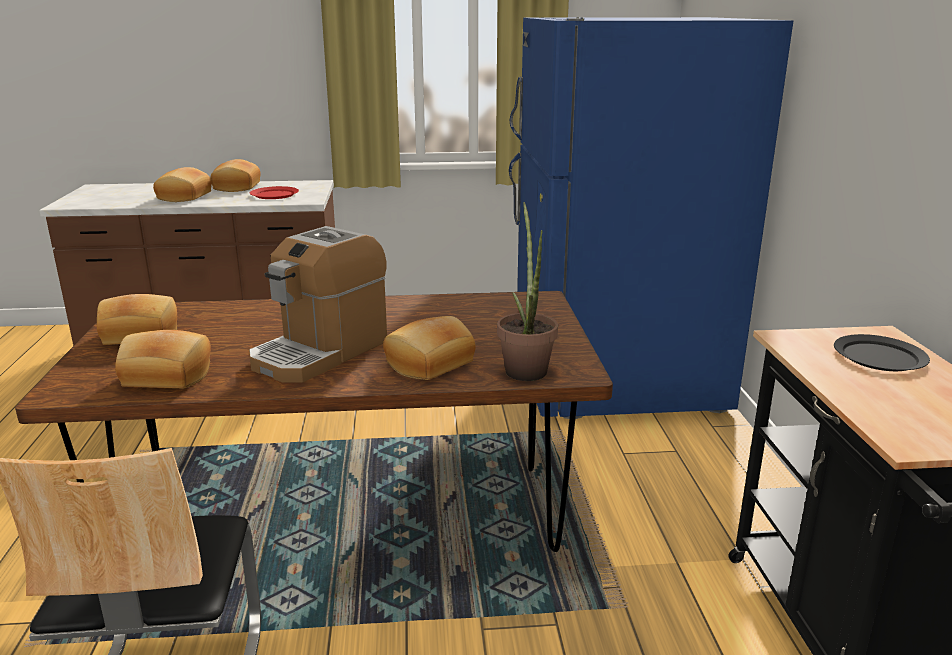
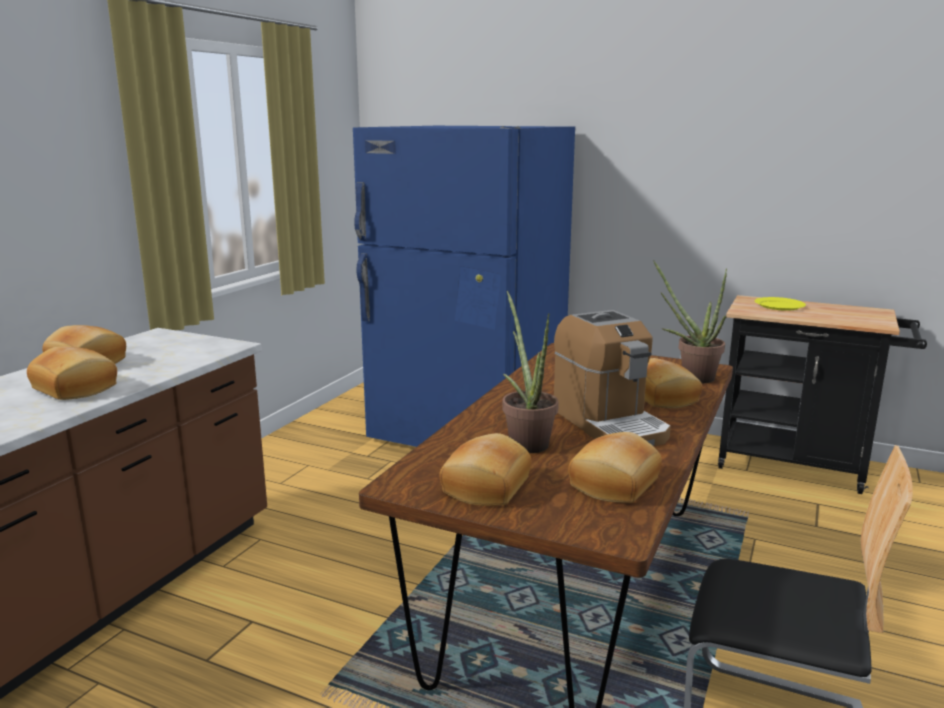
camera: 60 degrees left, 5 degrees down
(248, 330) = (525, 441): none -> potted plant
(275, 195) = (173, 353): red plate -> none
(879, 356) = (779, 306): black plate -> yellow plate

